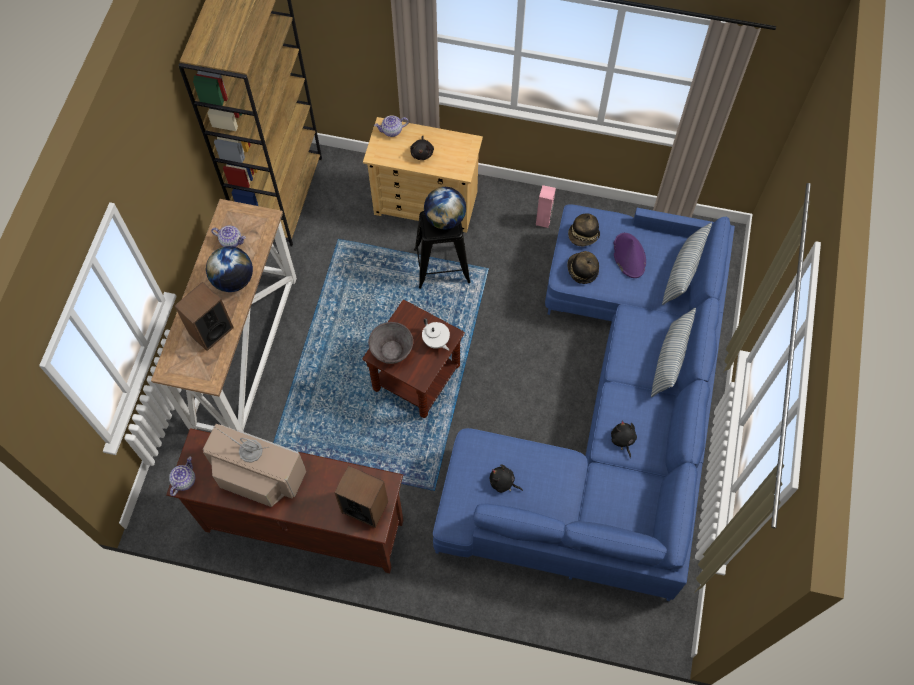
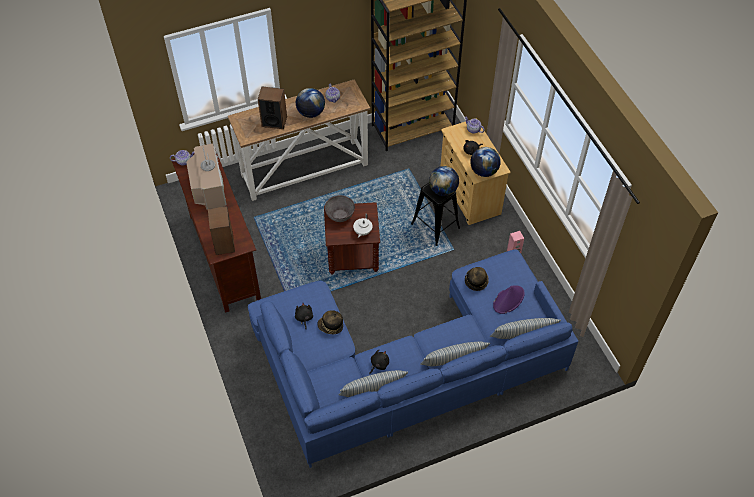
camera: 55 degrees right, 10 degrees down
(461, 161) = (483, 171): none -> globe
(583, 236) = (501, 268): hat -> hat (330, 326)
(652, 468) = (372, 390): none -> pillow

